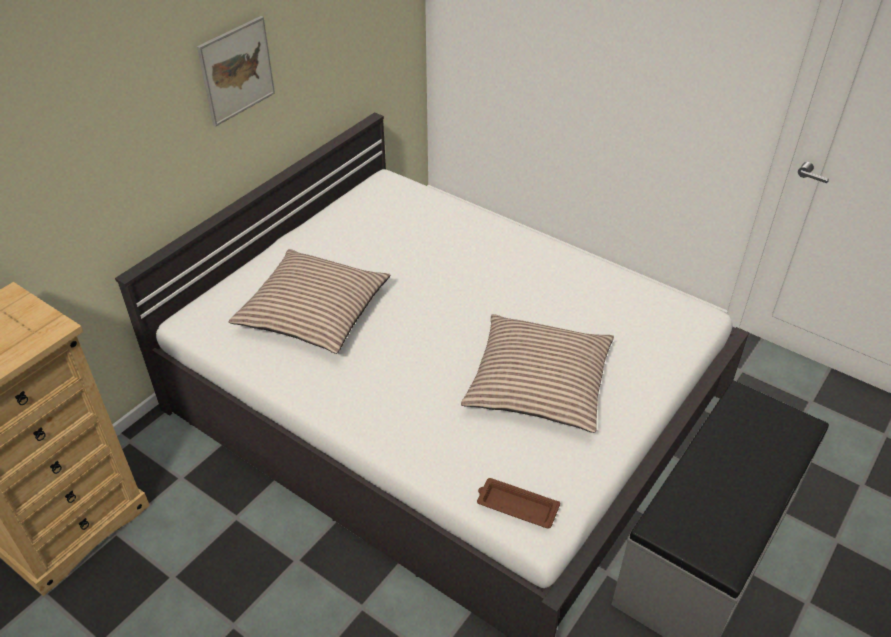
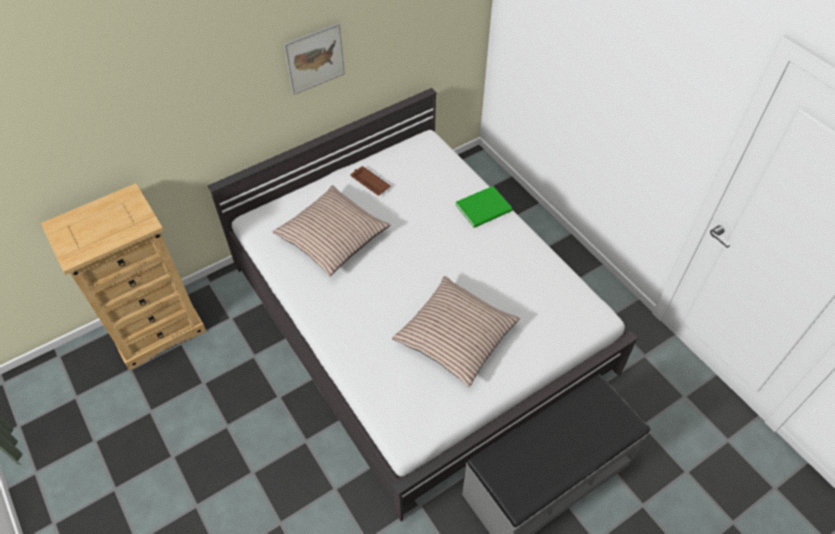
camera: 20 degrees right, 10 degrees up
(497, 234) = (485, 208): none -> green book
(516, 506) = (397, 419): brown tray -> brown tray (369, 182)

